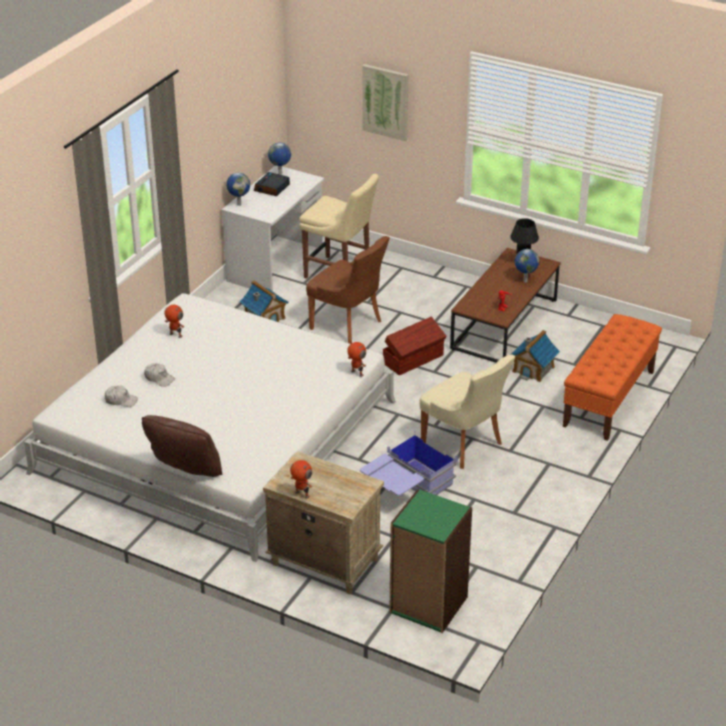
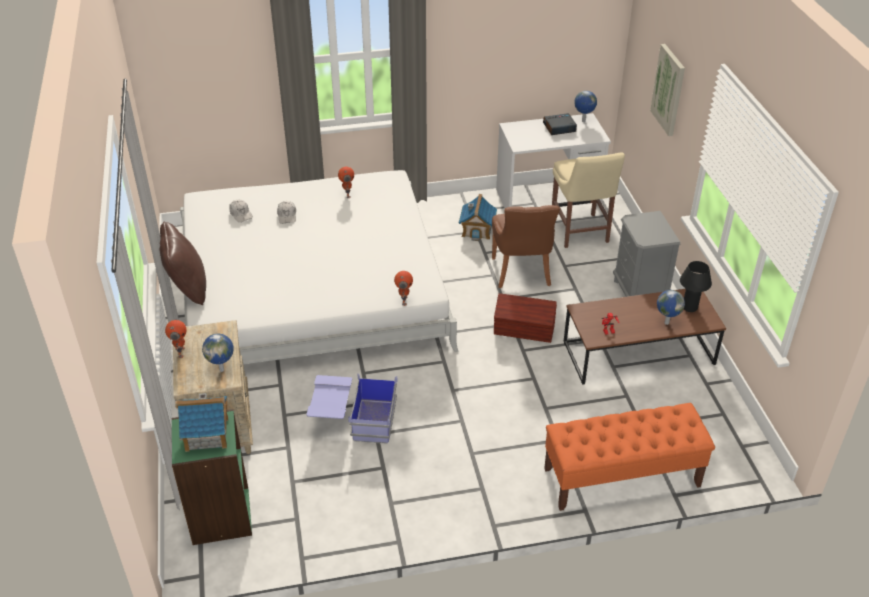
camera: 50 degrees right, 5 degrees up
(239, 204) = (516, 126): globe -> globe (222, 369)
(443, 288) = (639, 293): none -> grey nightstand
(464, 445) = (447, 421): beige chair -> none
(533, 369) = (601, 405): toy house -> toy house (207, 434)

